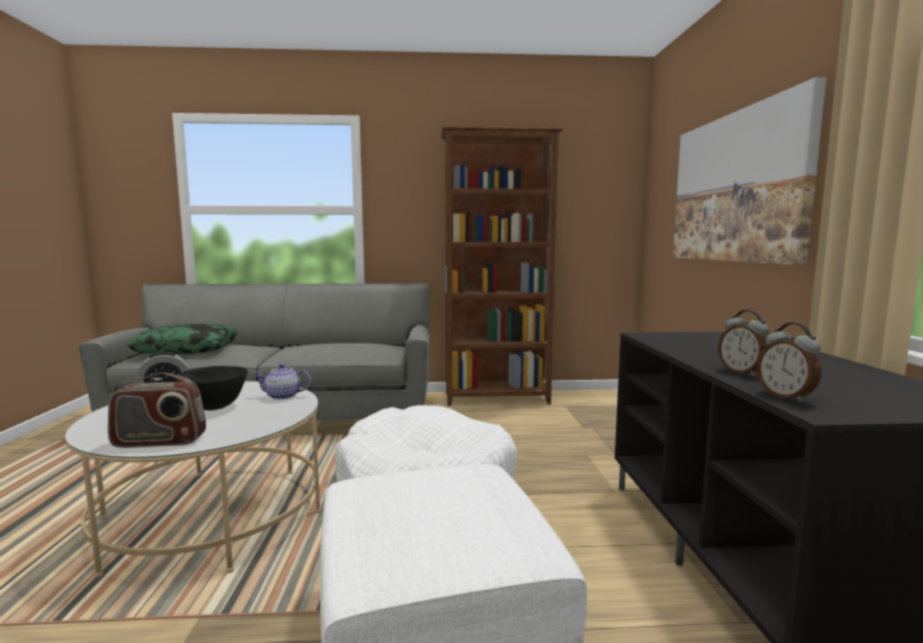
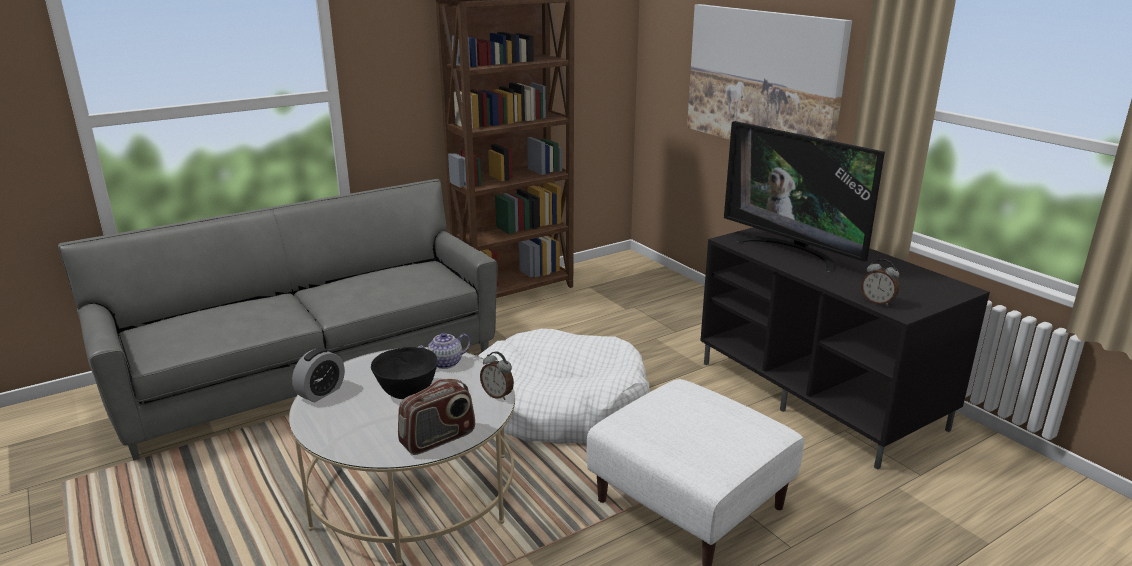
camera: 30 degrees left, 15 degrees up
(187, 349) = (199, 325): pillow -> none
(714, 348) = (793, 251): none -> television
(742, 372) = (836, 281): alarm clock -> alarm clock (498, 395)

